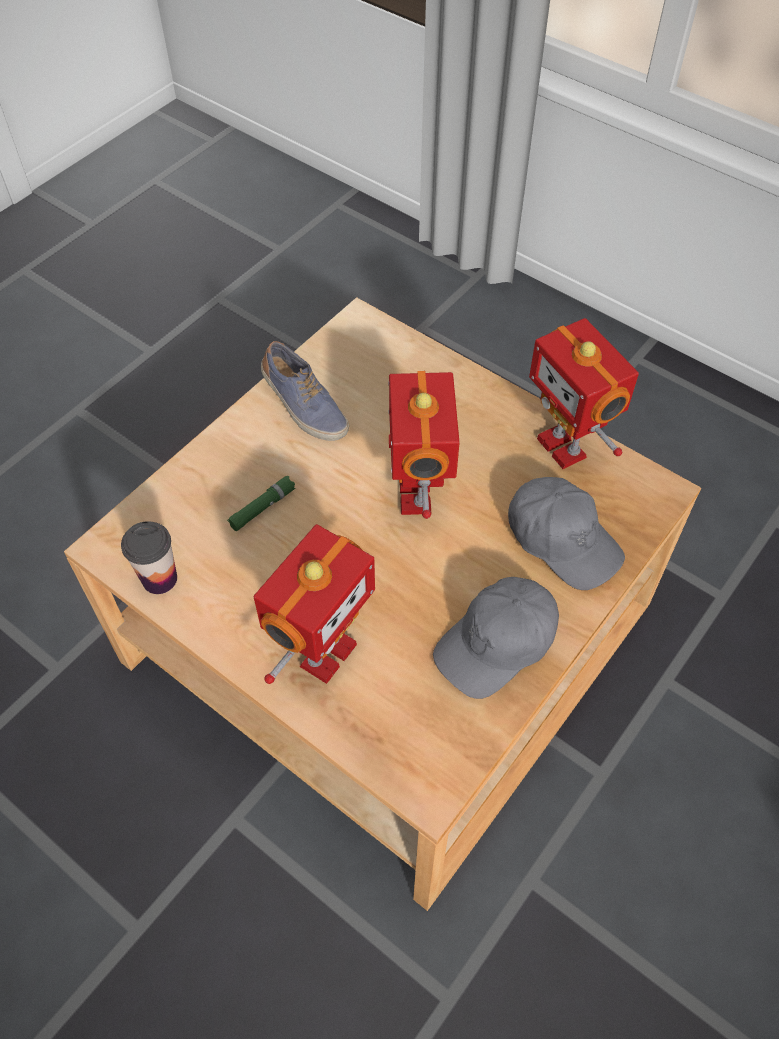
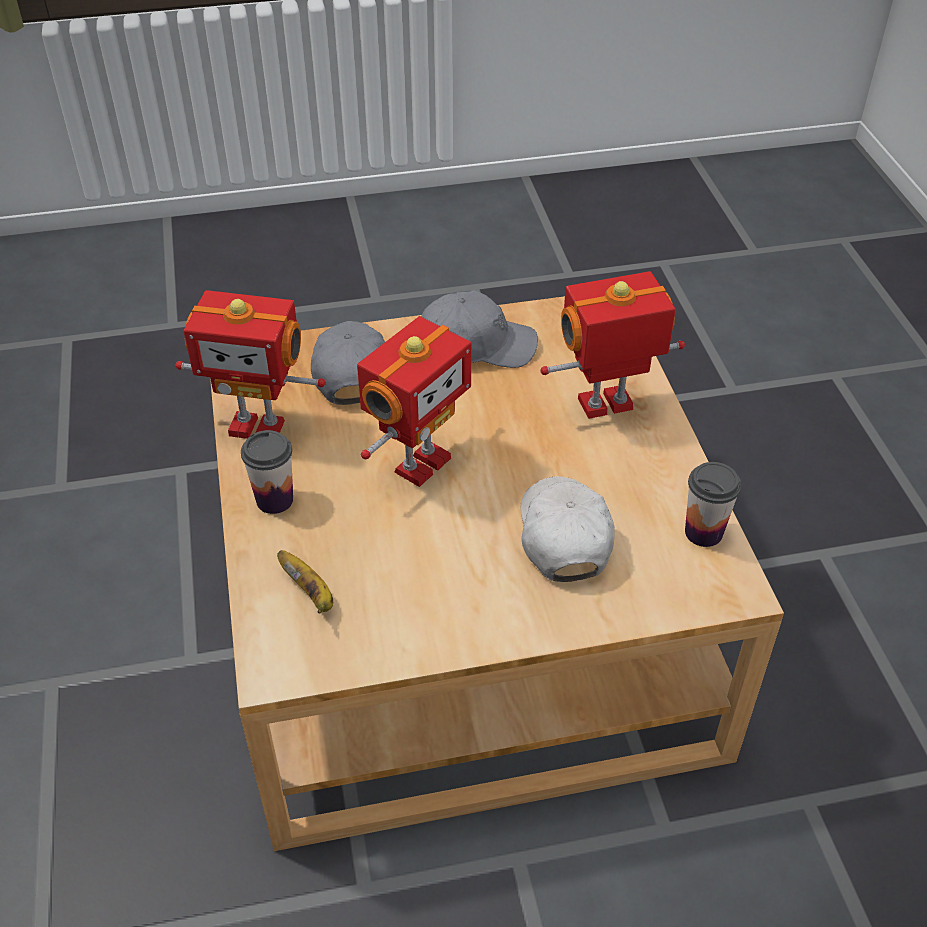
camera: 140 degrees left, 10 degrees down
(262, 507) = (564, 536): green flashlight -> white cap
(303, 406) = (435, 608): shoe -> none
(388, 368) = (310, 593): none -> banana
(481, 405) = (274, 500): none -> cup
(564, 446) = (258, 425): toy robot -> toy robot turned 90 degrees clockwise

